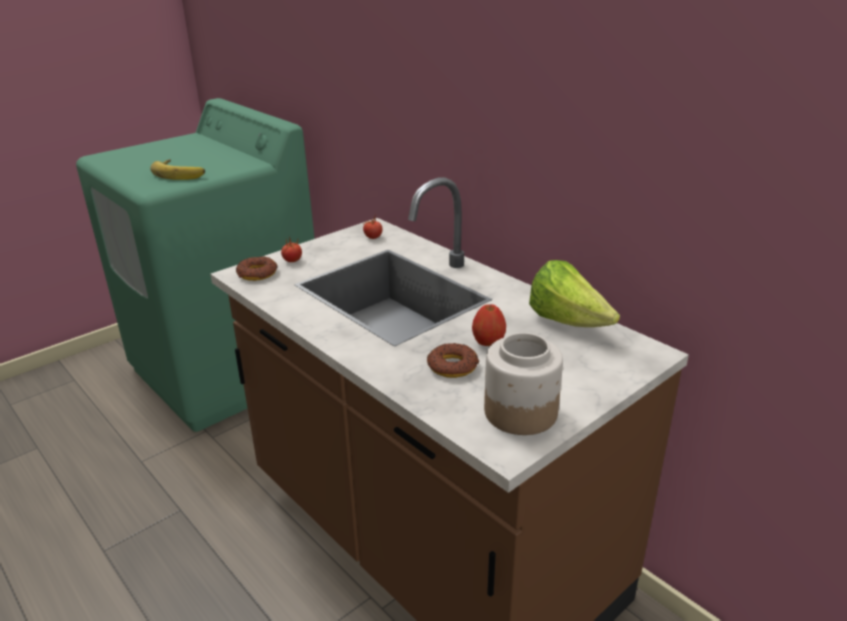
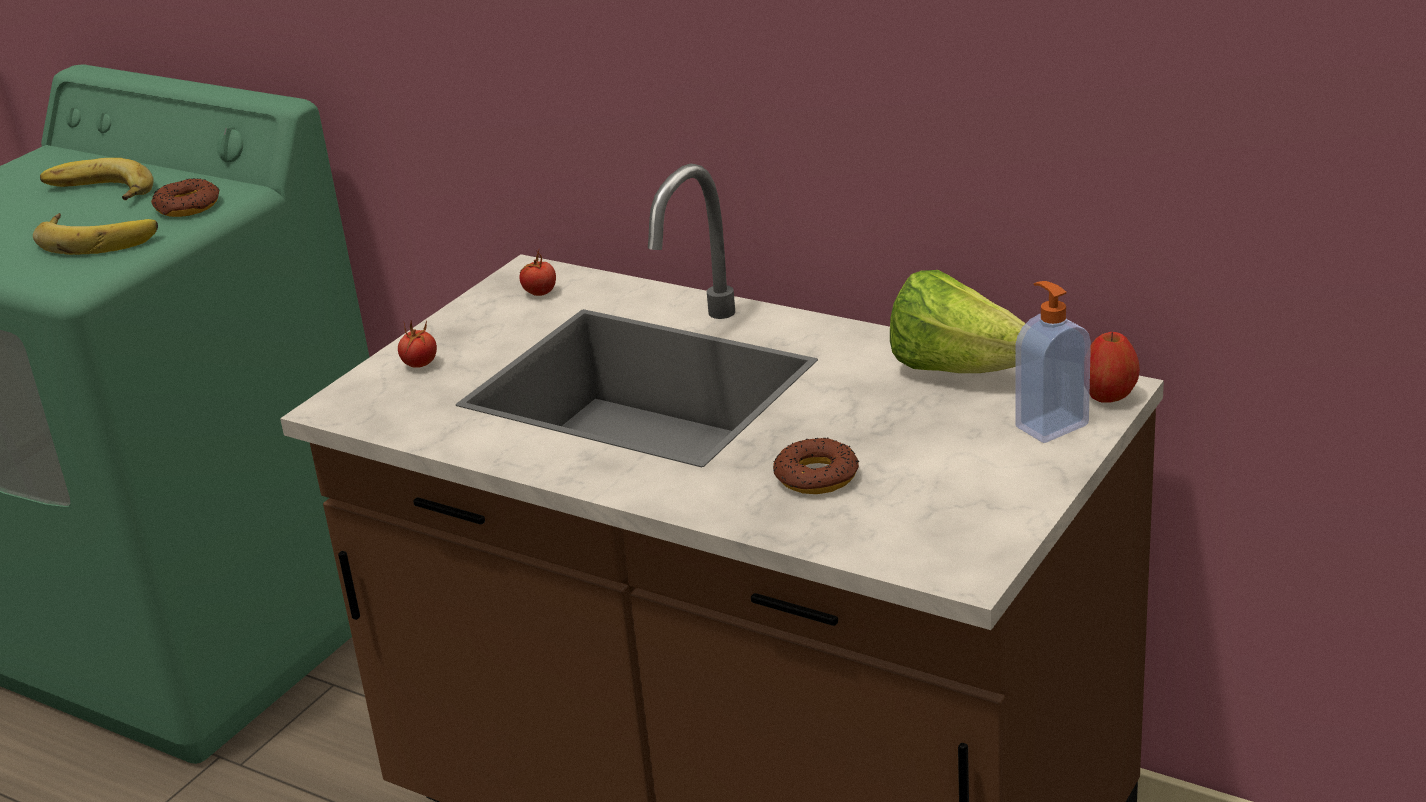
camera: 15 degrees left, 0 degrees up
(197, 154) = (96, 193): none -> banana
(257, 273) = (371, 400): donut -> donut (188, 206)
(488, 343) = (851, 429): apple -> apple (1109, 397)
(520, 413) = (957, 518): jar -> none
(605, 367) = (1050, 425): none -> soap dispenser

